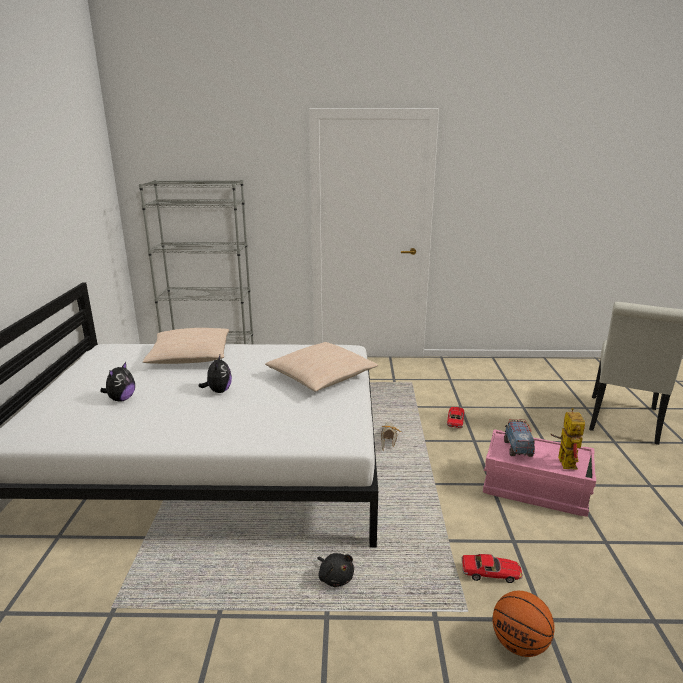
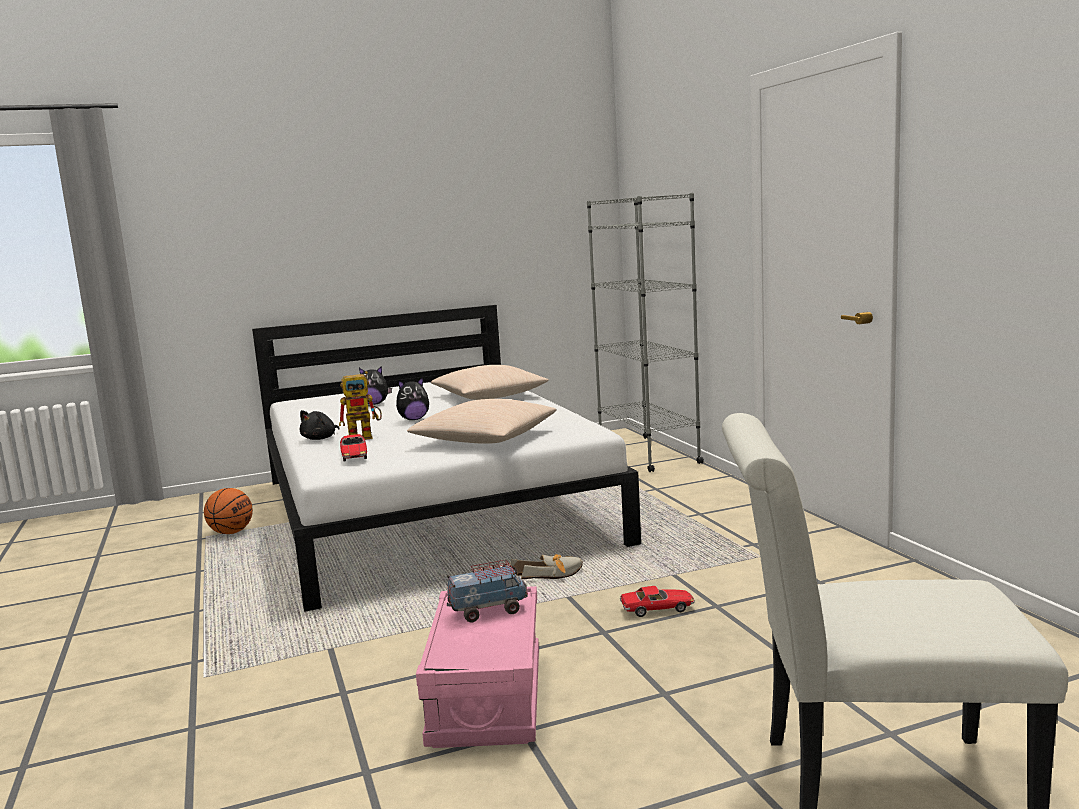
camera: 70 degrees right, 10 degrees down
(335, 577) = (252, 603): black plush toy -> black plush toy (320, 438)
(490, 573) = (272, 684): toy car -> toy car (354, 455)
(519, 644) = (153, 714): basketball -> basketball (231, 532)
(563, 460) = (469, 644): toy robot -> toy robot (366, 437)

